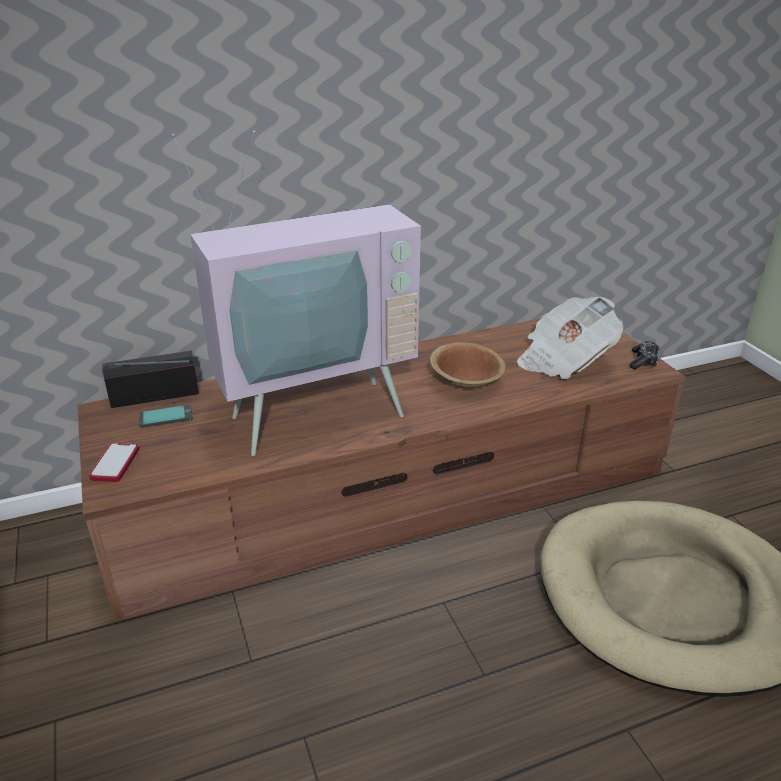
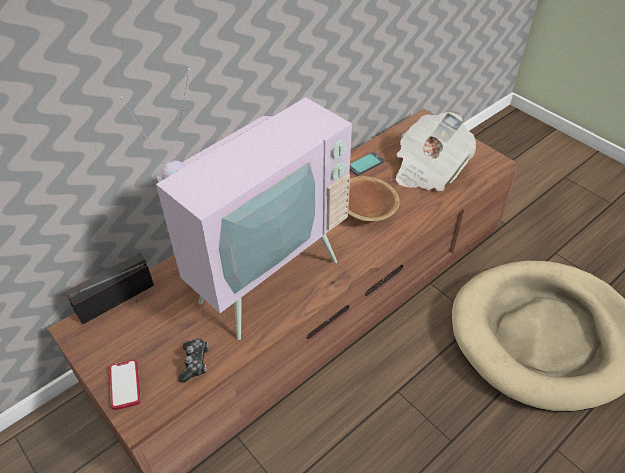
camera: 20 degrees left, 15 degrees up
(166, 417) = (139, 320): phone -> phone (365, 164)
(643, 361) = (484, 155): game controller -> game controller (195, 363)

